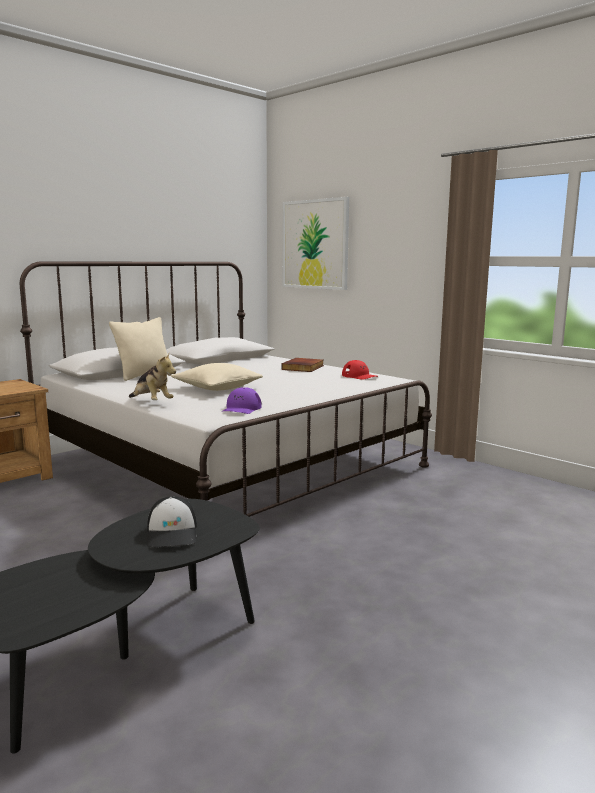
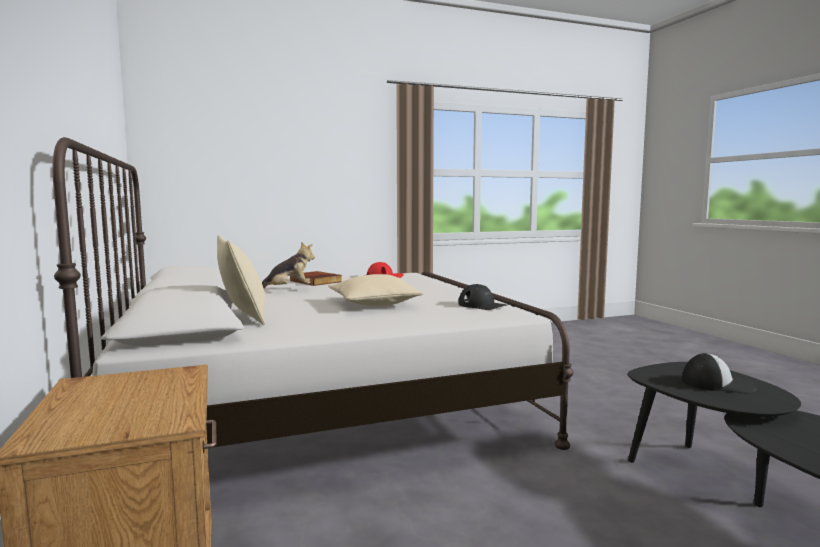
camera: 65 degrees left, 5 degrees down
(151, 402) = (419, 323): plush toy -> plush toy (288, 290)
(241, 409) = (482, 305): purple cap -> black cap
(315, 244) = (221, 151): picture -> none

